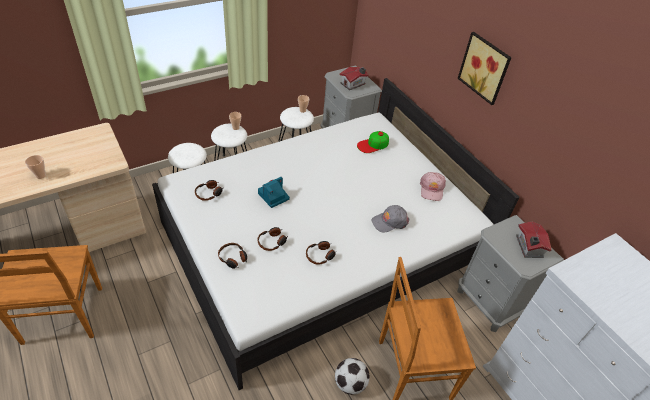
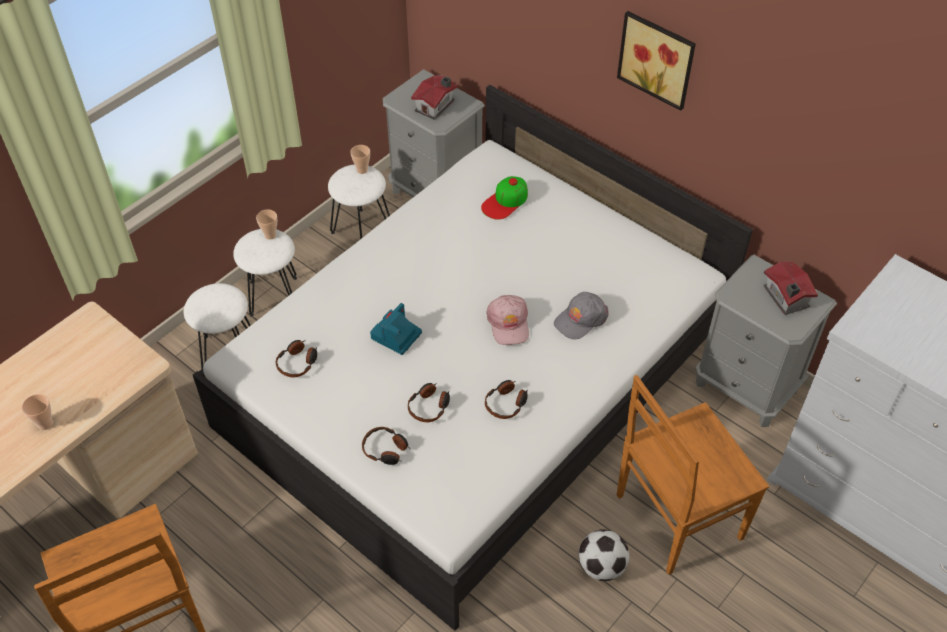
camera: 15 degrees left, 5 degrees up
(432, 189) = (619, 248): pink cap -> pink cap (508, 323)

